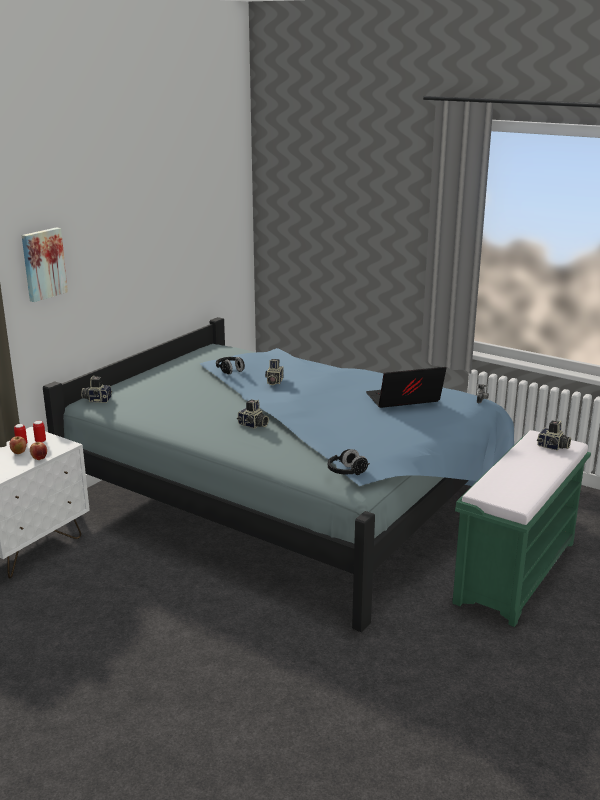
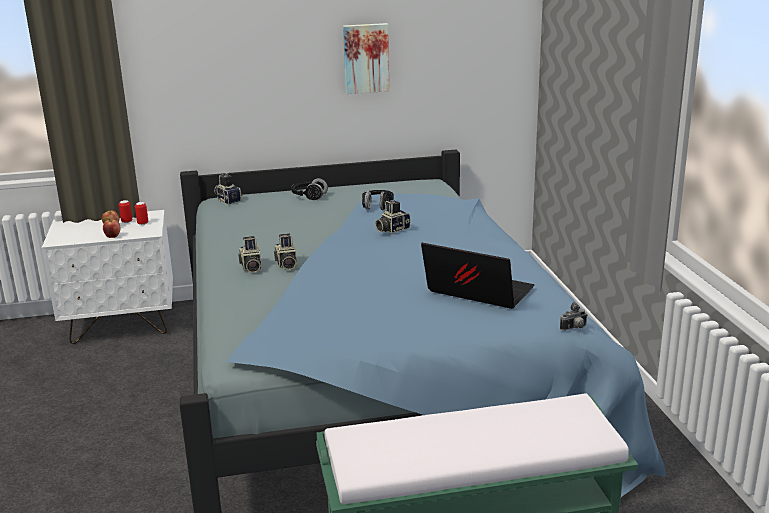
camera: 45 degrees right, 0 degrees up
(43, 264) = (191, 44): picture -> picture (366, 58)
(347, 472) = (244, 343): black headphones -> black headphones (309, 197)
(553, 447) = (566, 427): camera -> camera (250, 267)

